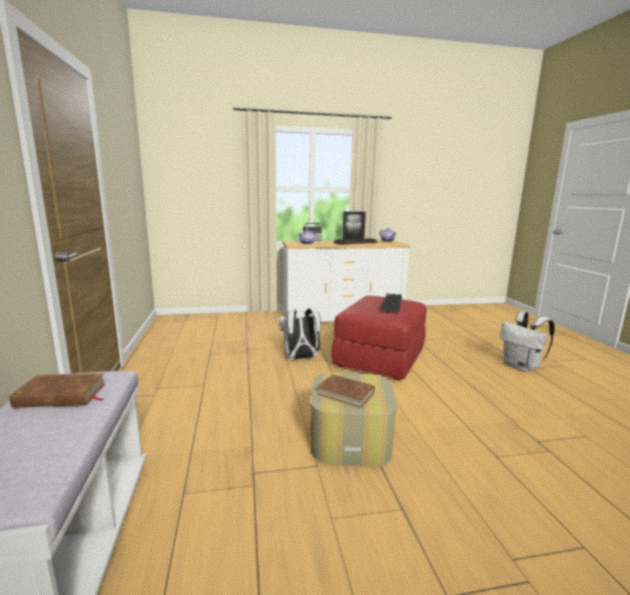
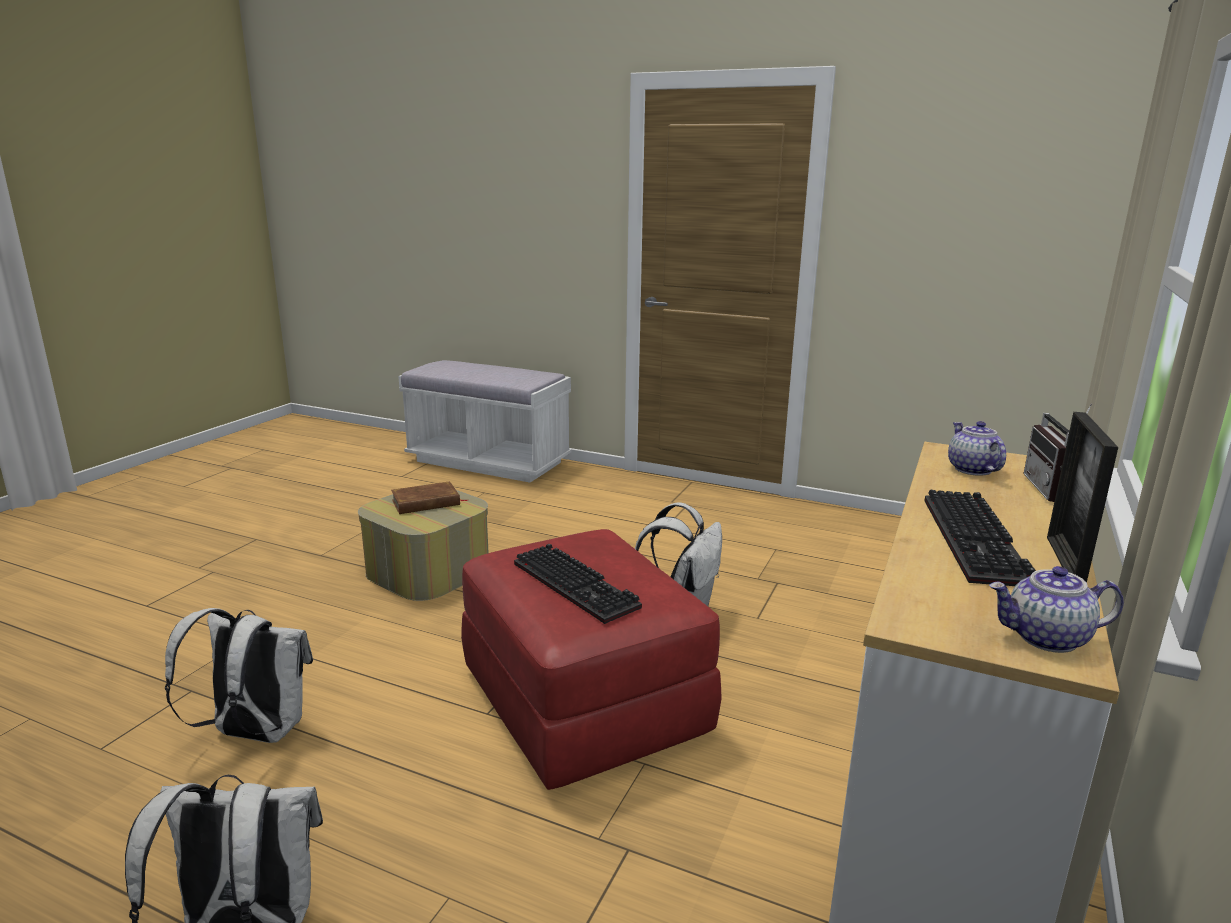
camera: 125 degrees right, 5 degrees up
(61, 395) = (511, 373): brown book -> none
(506, 406) = (255, 733): none -> white backpack

